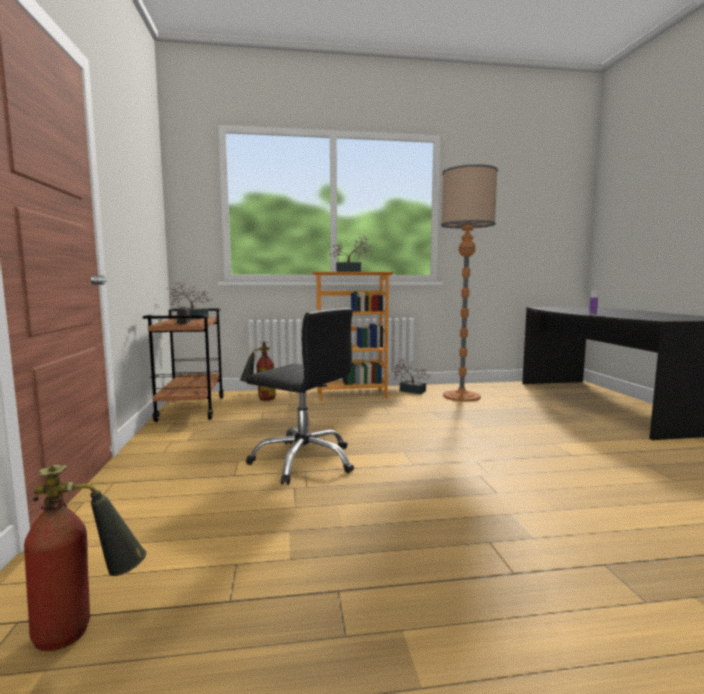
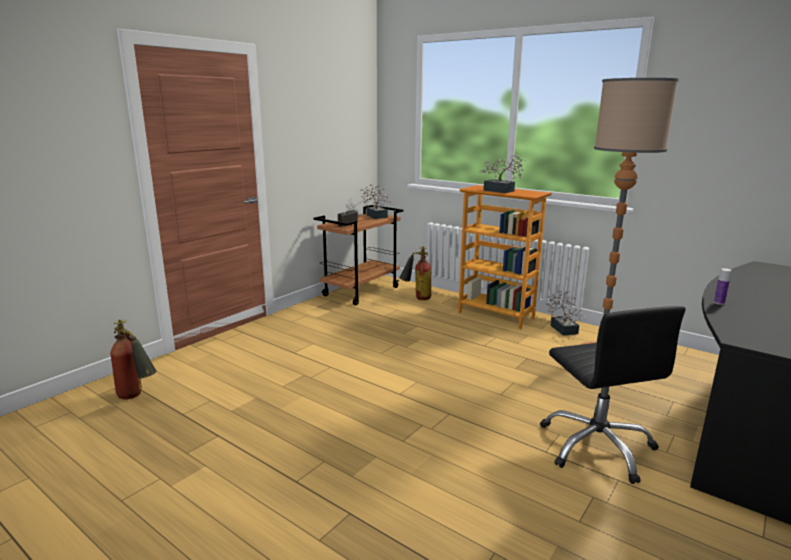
camera: 45 degrees right, 10 degrees up
(304, 461) = (344, 359): black office chair -> black office chair (597, 446)

